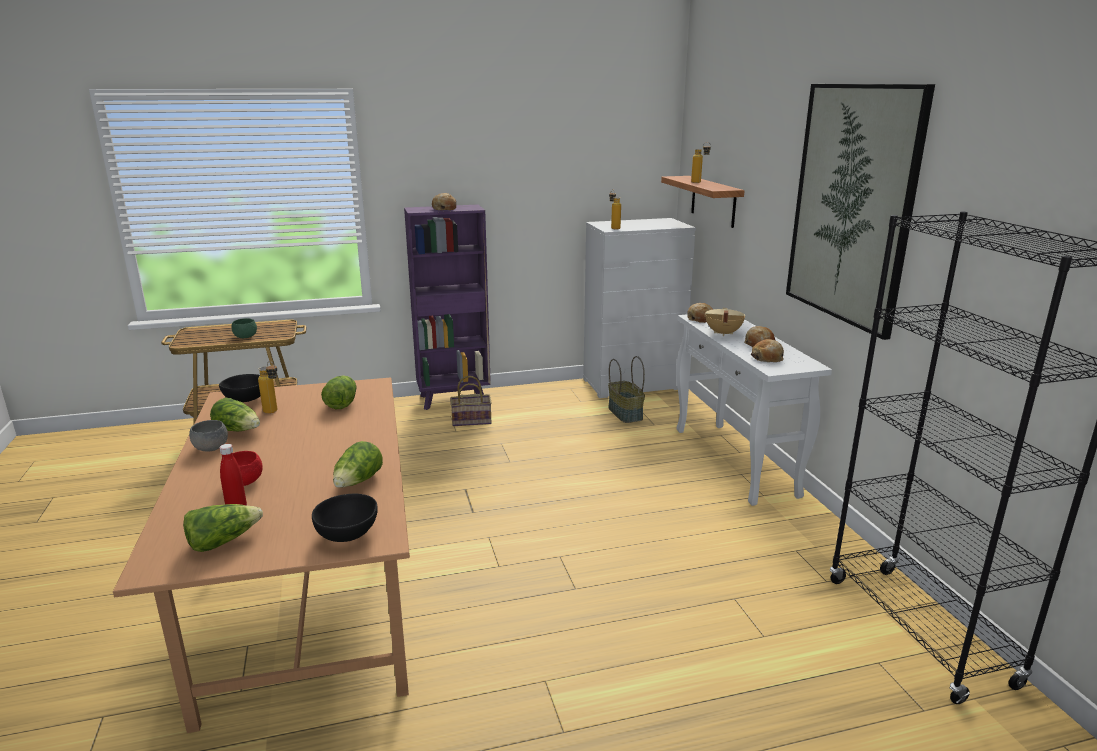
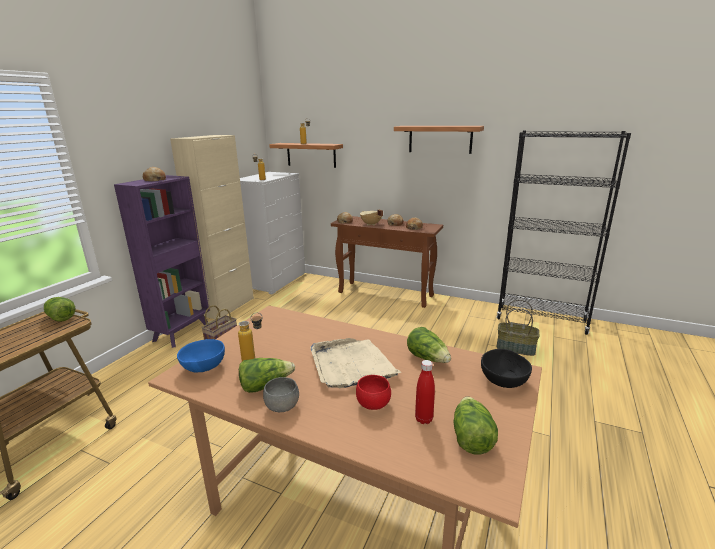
camera: 50 degrees left, 0 degrees up
(244, 400) = (203, 368): black bowl -> blue bowl
(245, 337) = (31, 339): green bowl -> none
(306, 451) = (351, 365): none -> beige tray
(341, 403) = (284, 331): lettuce -> lettuce (60, 317)
(533, 392) = (228, 307): none -> beige cabinet
(626, 413) = (300, 295): basket -> basket (516, 348)
(735, 462) = (386, 294): white console table -> brown console table
(852, 205) = (440, 139): picture -> shelf

